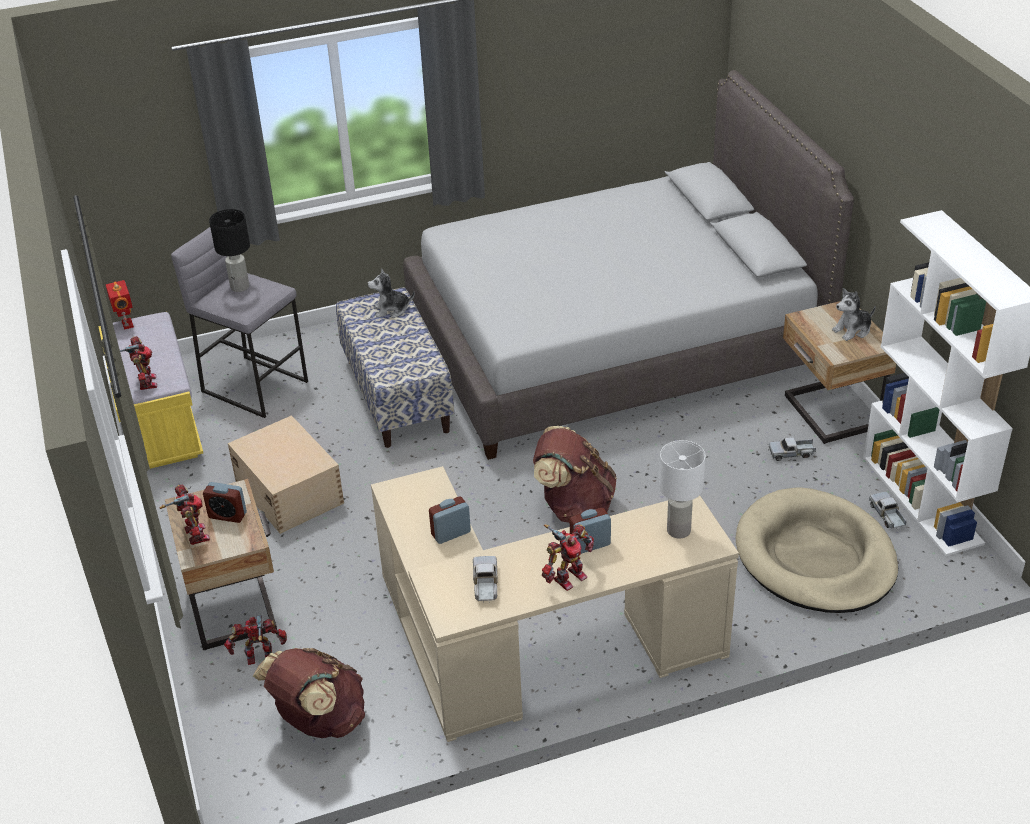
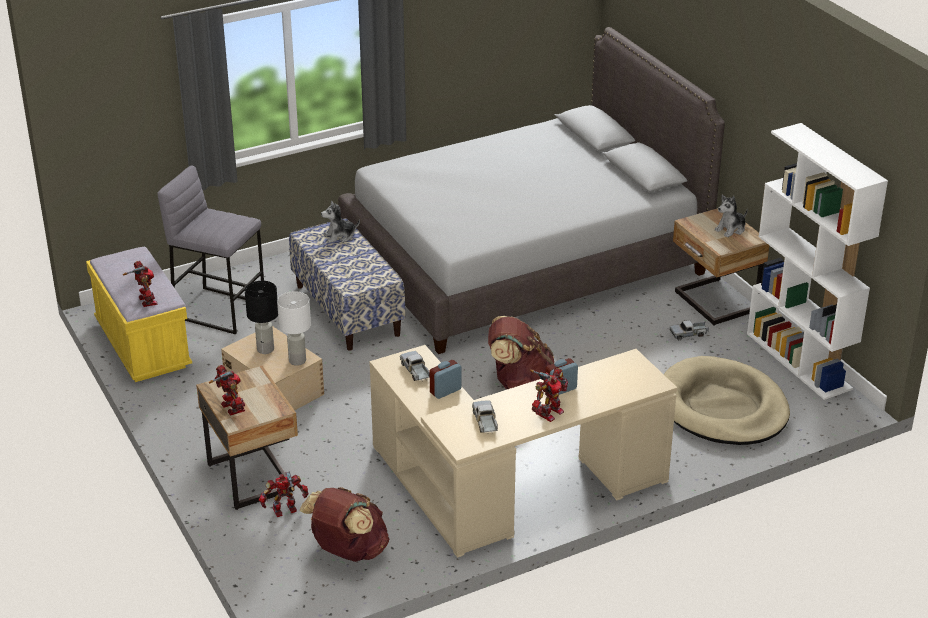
camera: 10 degrees left, 5 degrees down
(126, 324) = (112, 258): toy robot -> none
(227, 515) = (254, 392): alarm clock -> none
(240, 287) = (214, 220): black table lamp -> black table lamp (265, 349)
(678, 531) = (627, 376): white table lamp -> white table lamp (297, 361)
(887, 515) = (773, 374): toy truck -> toy truck (416, 371)

